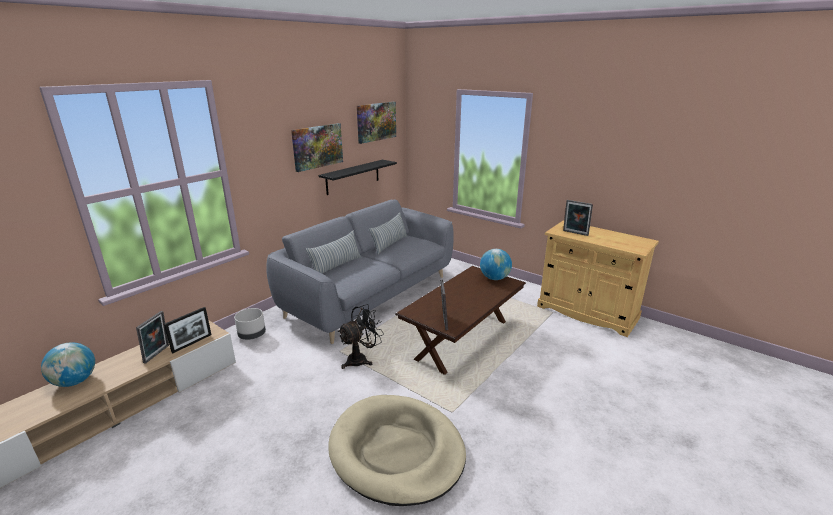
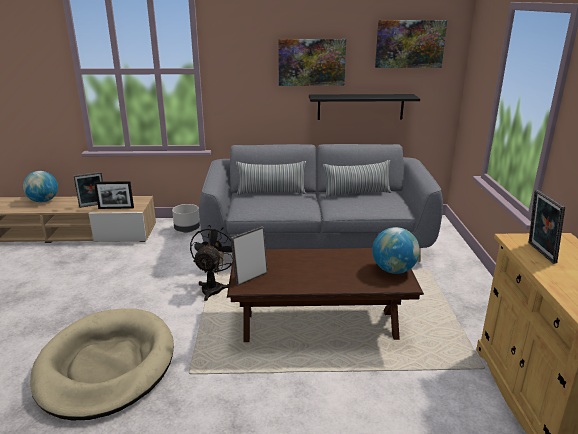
camera: 50 degrees right, 0 degrees up
(361, 359) = (213, 287): black fan -> black fan turned 90 degrees counterclockwise

